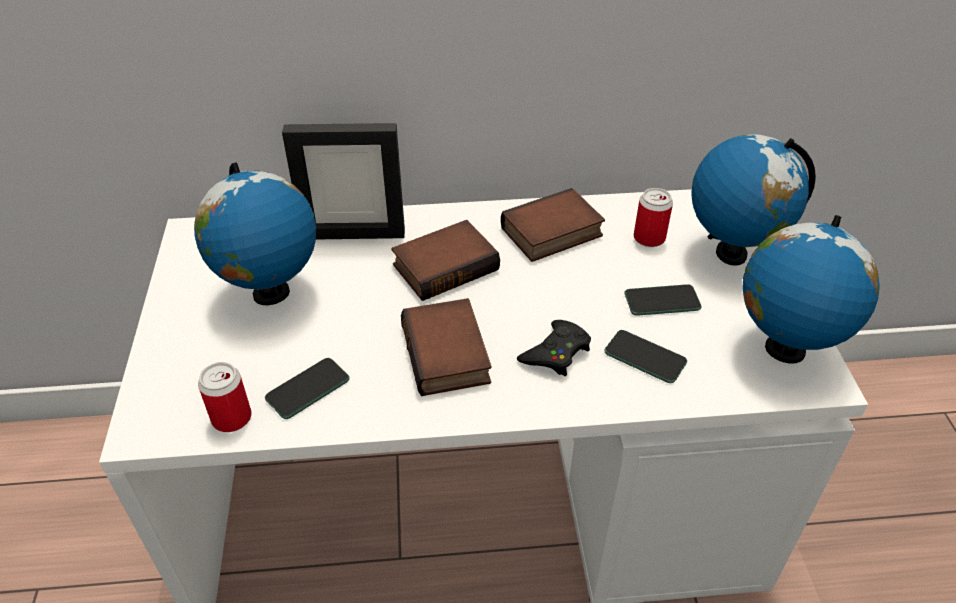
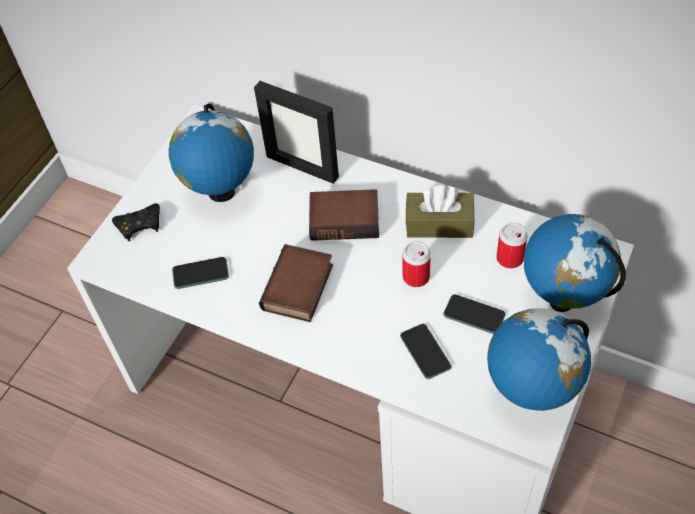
camera: 35 degrees right, 10 degrees up
(231, 418) = (148, 273): can -> can (416, 277)
(551, 234) = (439, 224): book -> brown tissue box
(556, 353) = (368, 320): black game controller -> black game controller (139, 224)

